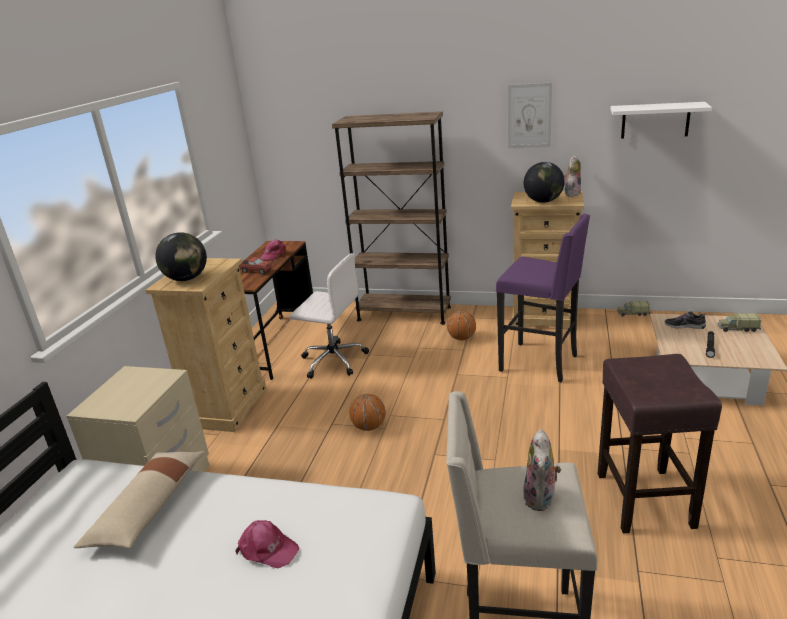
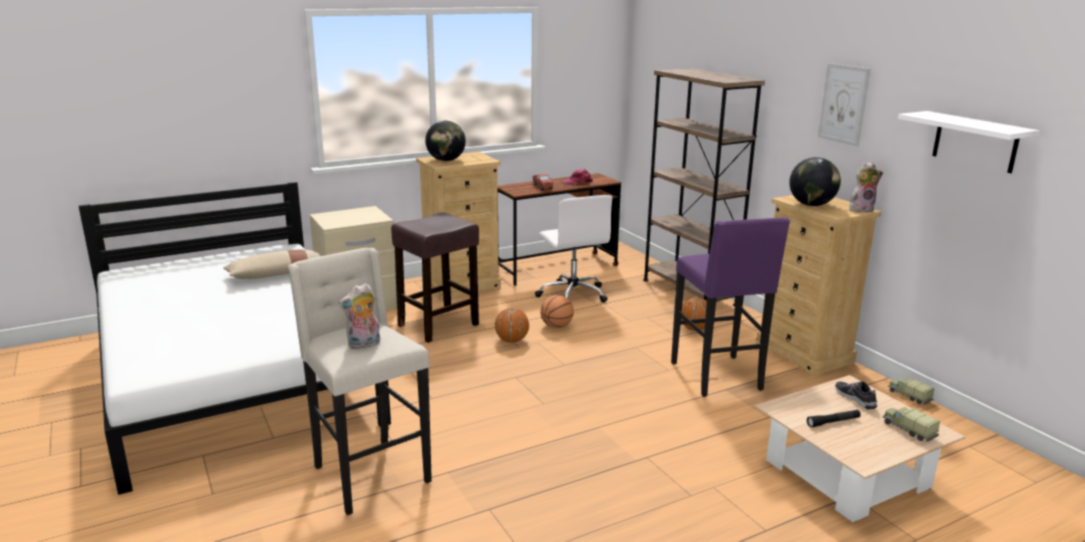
camera: 45 degrees right, 5 degrees down
(267, 549) = (276, 315): pink cap -> none
(375, 393) = (556, 326): none -> basketball
(643, 498) = (585, 487): brown stool -> brown stool (439, 324)

